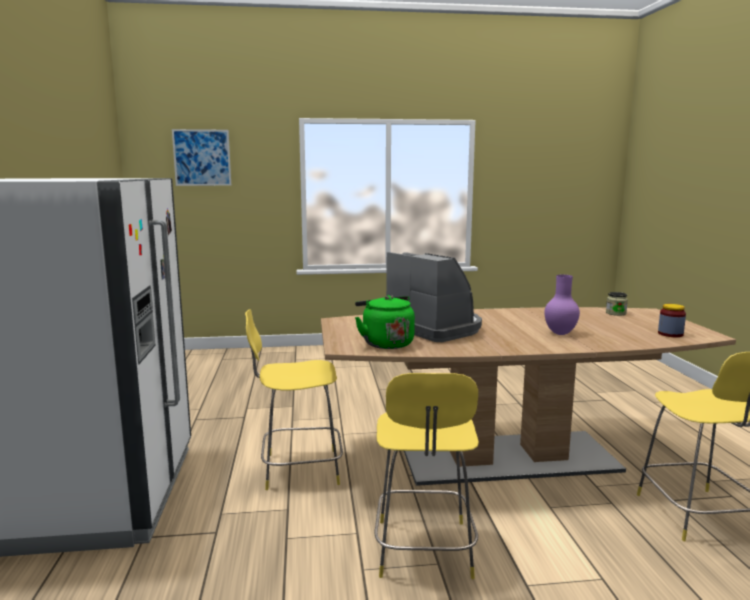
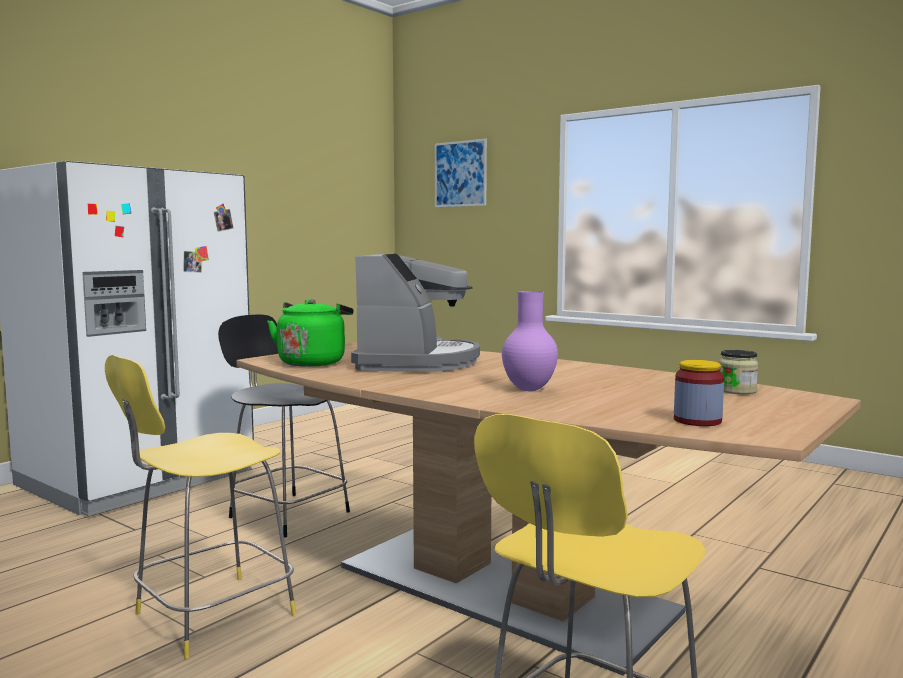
camera: 45 degrees right, 5 degrees down
(298, 469) = (287, 513): yellow stool -> black stool

